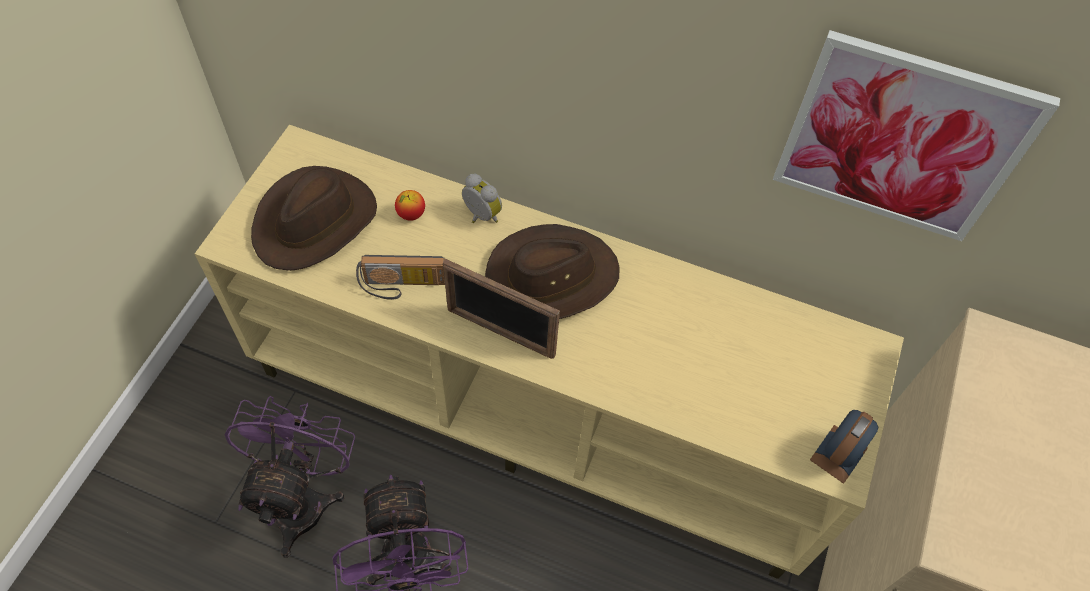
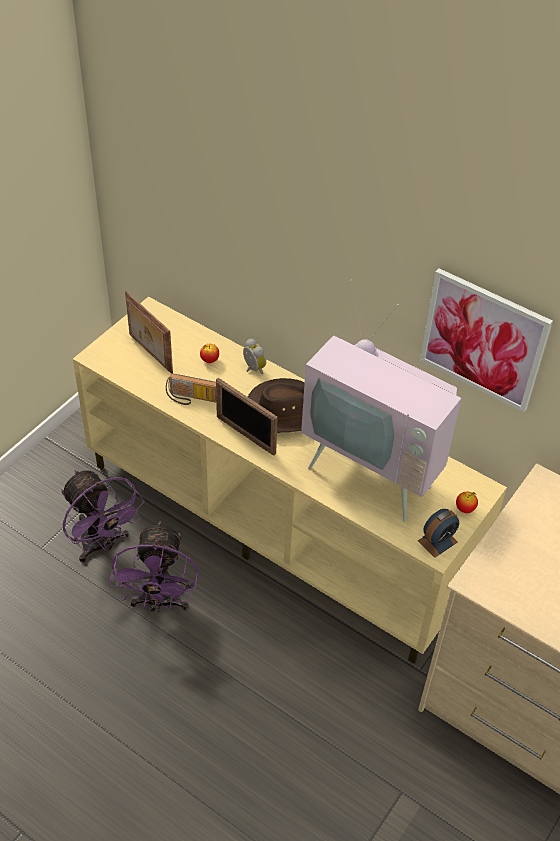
camera: 15 degrees right, 10 degrees down
(303, 497) = (102, 545): purple fan -> purple fan turned 120 degrees clockwise
(315, 221) = (149, 354): brown hat -> picture frame
(711, 352) = (375, 471): none -> television
(859, 388) = (465, 509): none -> apple

